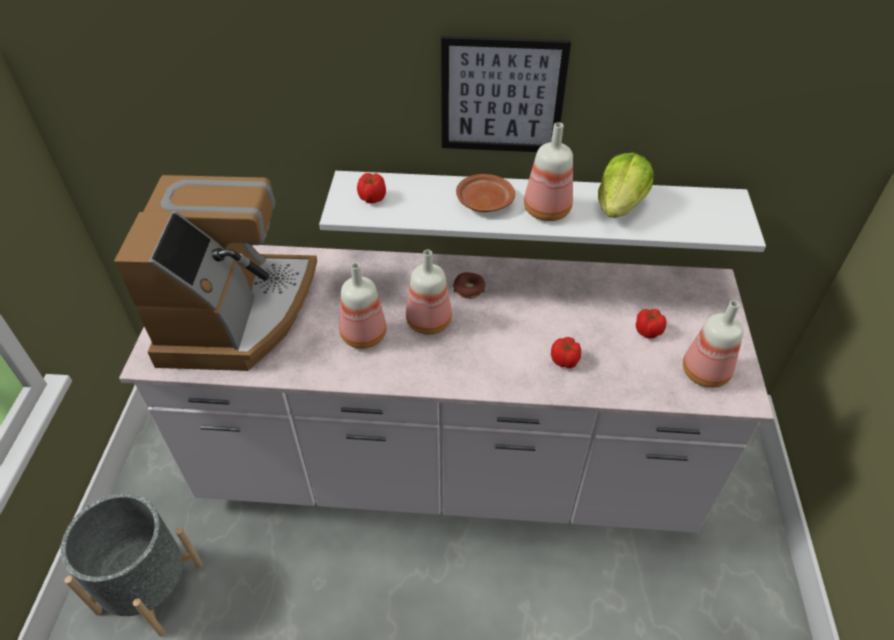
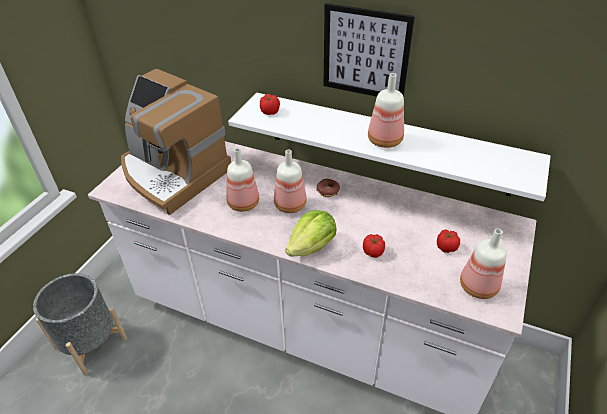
camera: 20 degrees right, 5 degrees down
(237, 314) = (173, 173): coffee machine -> coffee machine turned 105 degrees clockwise
(484, 201) = (343, 127): brown plate -> none
(620, 206) = (441, 148): lettuce -> lettuce (312, 247)

